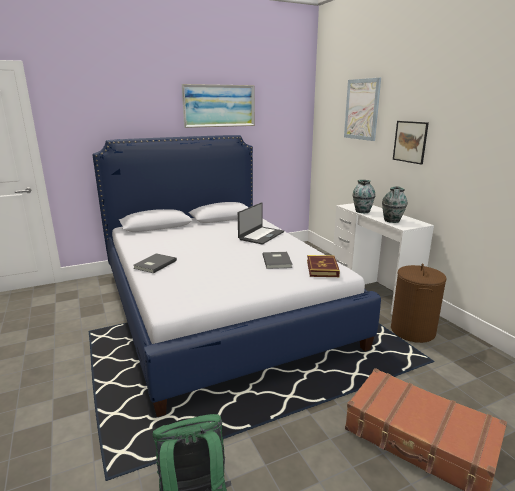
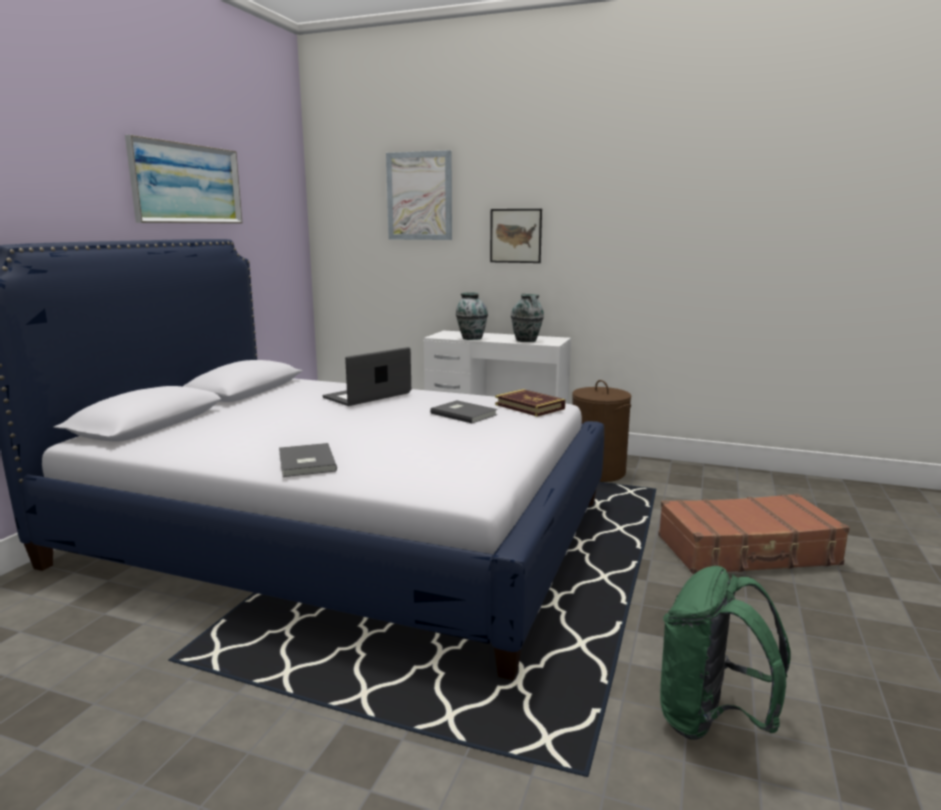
camera: 45 degrees left, 5 degrees down
(261, 235) = (368, 396): laptop -> laptop turned 120 degrees counterclockwise

